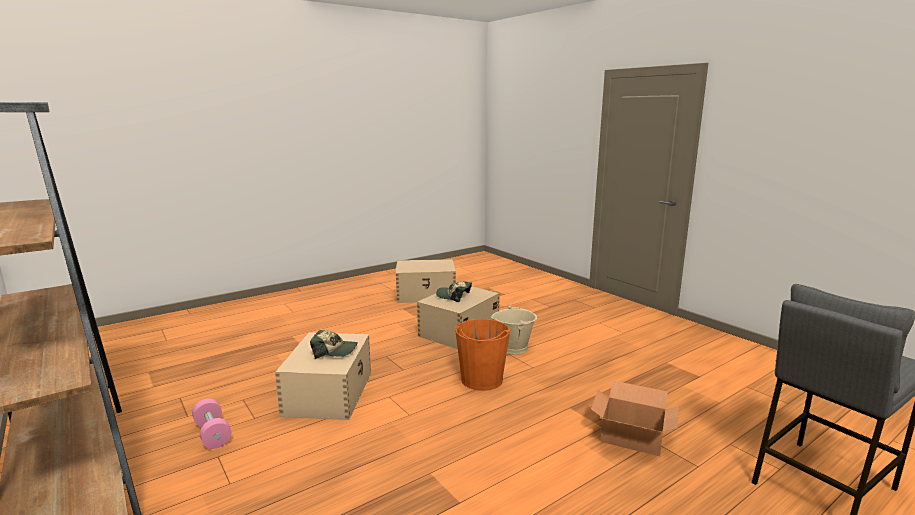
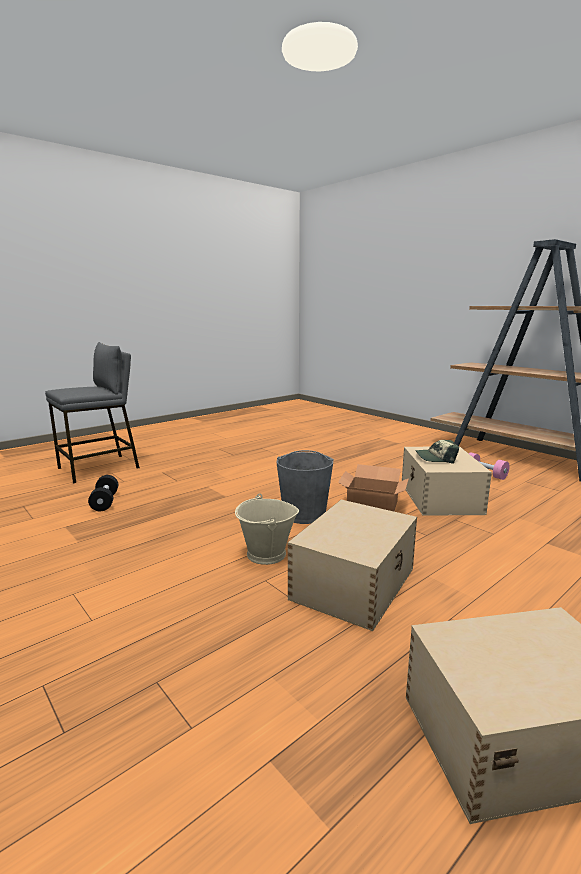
camera: 175 degrees right, 0 degrees up
(454, 296) = (365, 529): cap -> none
(481, 380) = (304, 514): orange bucket -> grey bucket
(632, 437) = (190, 482): cardboard box -> cardboard box (371, 505)
(703, 405) = (105, 502): none -> black dumbbell

